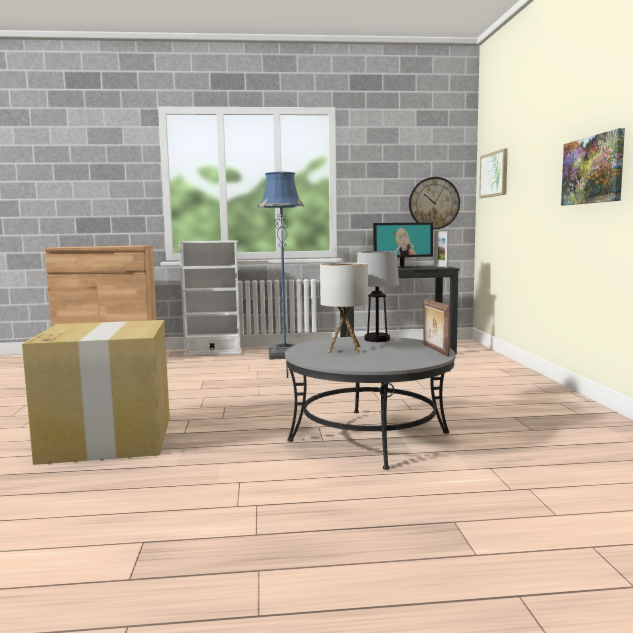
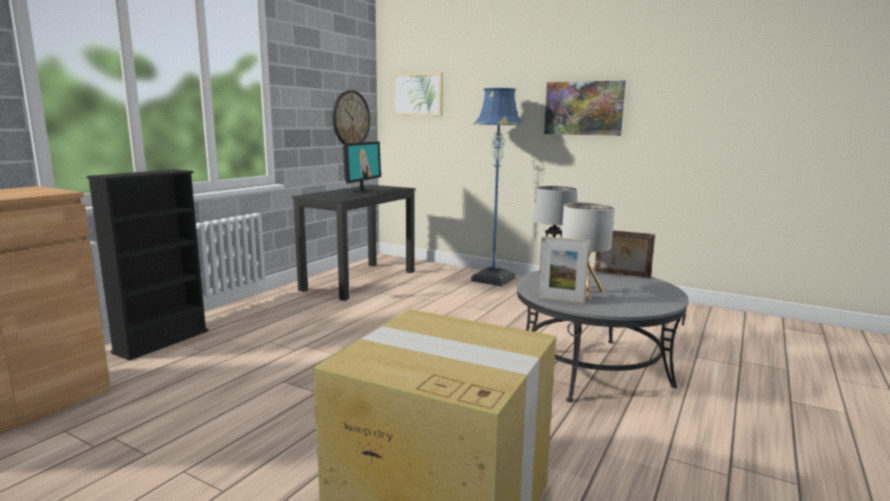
camera: 55 degrees left, 5 degrees up
(213, 353) = (162, 341): white bookcase -> black bookcase
(284, 355) = (269, 316): blue floor lamp -> blue floor lamp (493, 279)
(441, 266) = (388, 187): picture frame -> picture frame (561, 300)

